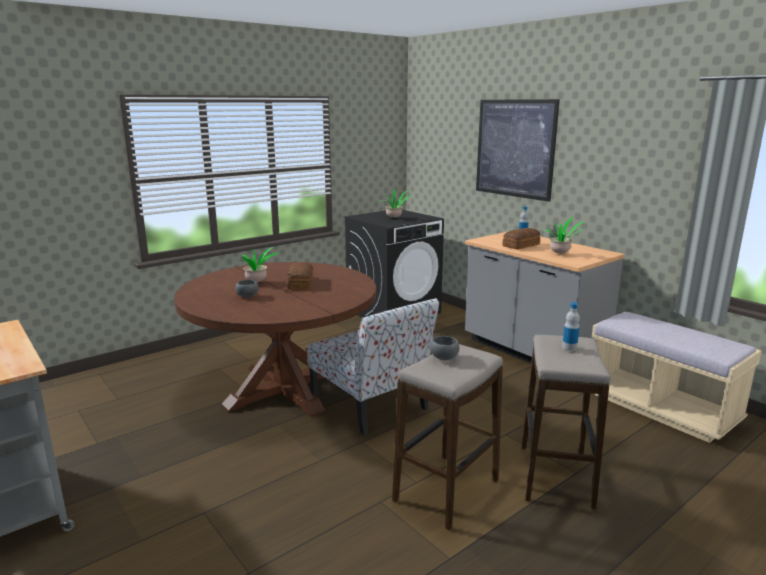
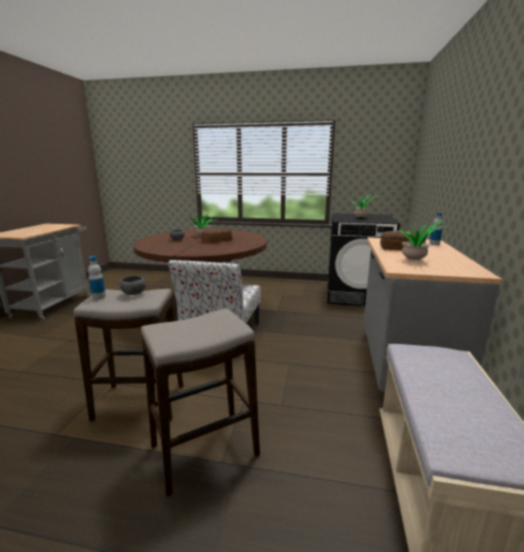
camera: 50 degrees right, 0 degrees up
(515, 148) = (458, 151): picture -> none
(569, 347) = (209, 325): bottle -> bottle (99, 297)

